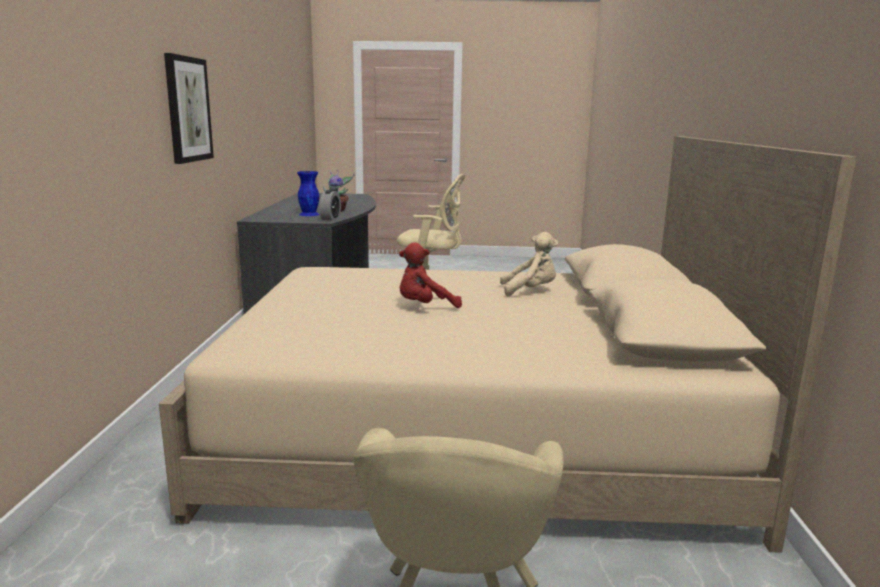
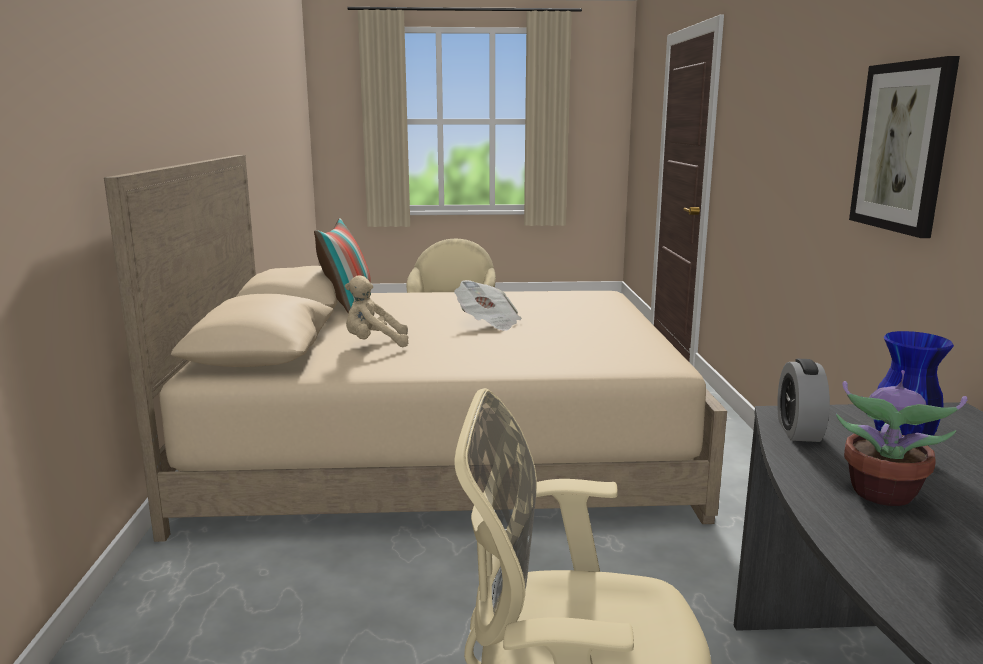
camera: 175 degrees right, 0 degrees up
(425, 307) = (488, 323): red plush toy -> newspaper
(603, 342) = (347, 304): none -> pillow

